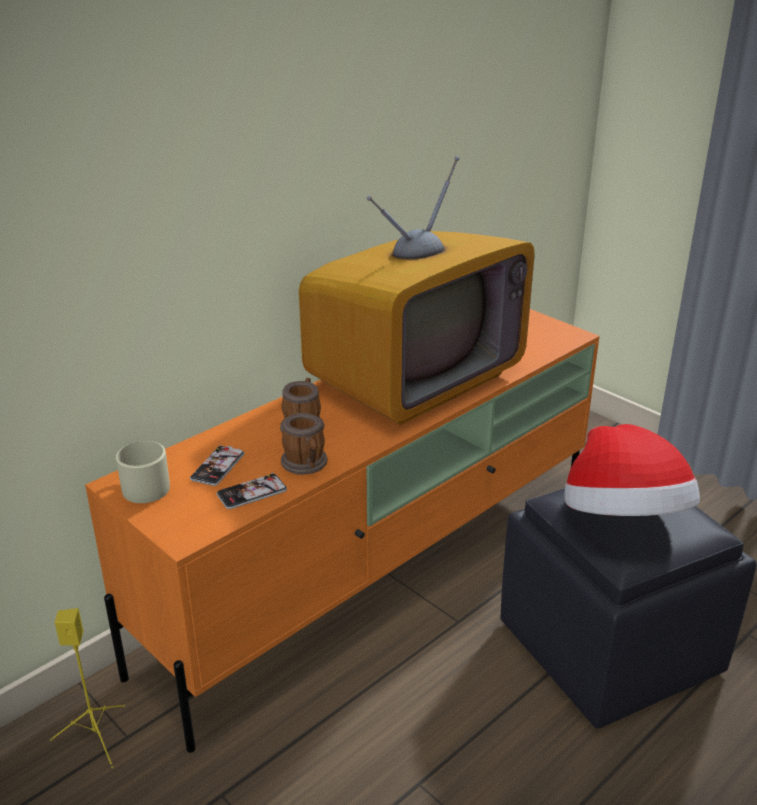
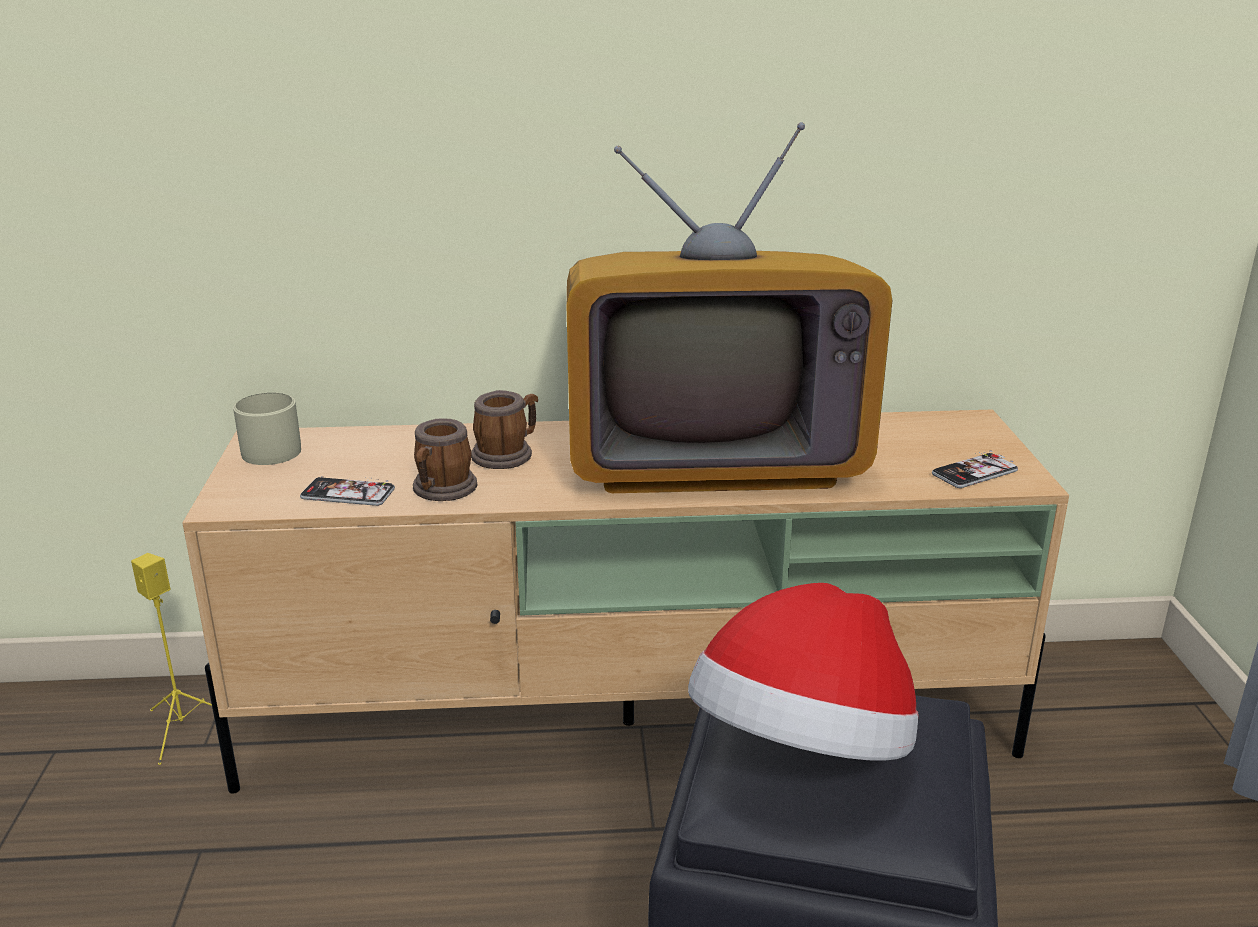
camera: 40 degrees right, 5 degrees down
(217, 466) = (362, 459): phone -> phone (974, 472)
(379, 572) = (633, 723): orange tv stand -> beige tv stand

